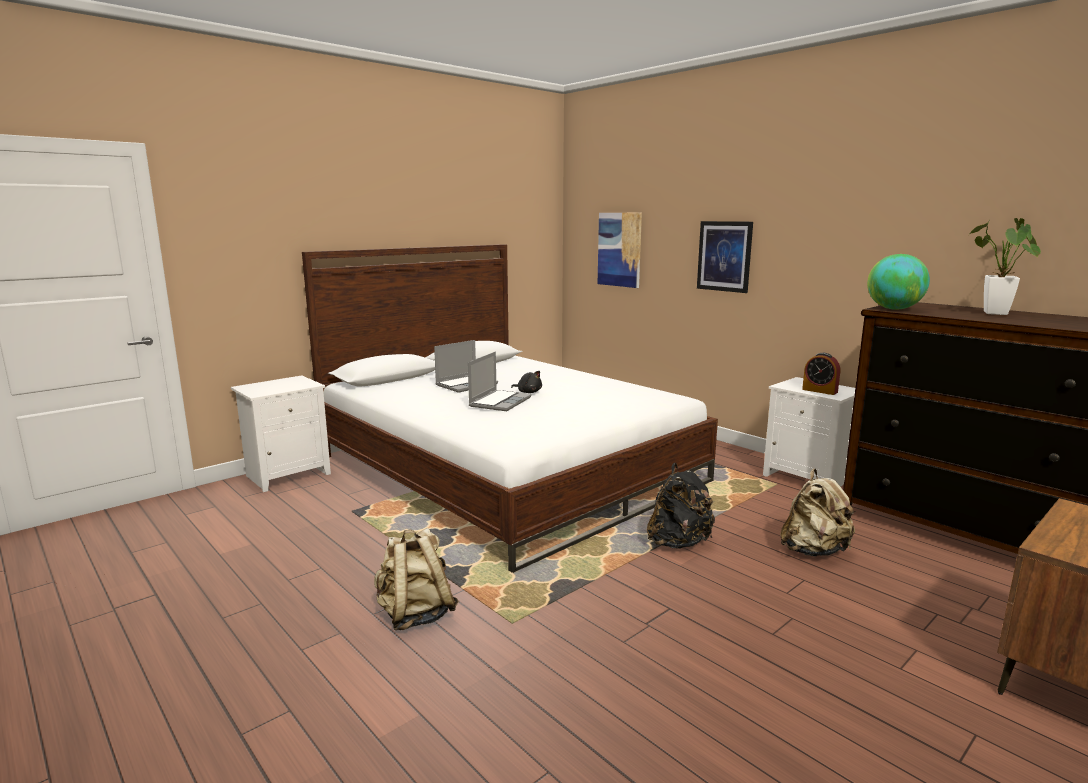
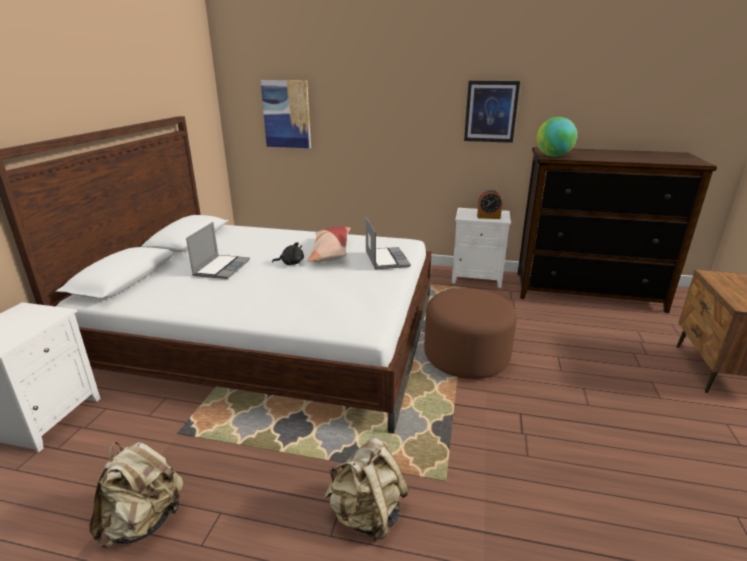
camera: 35 degrees left, 10 degrees up
(500, 402) = (285, 281): laptop -> laptop (386, 259)
(581, 391) = (330, 252): none -> pillow
(678, 542) = (466, 356): black backpack -> brown ottoman
(724, 256) = (391, 118): picture -> picture (491, 111)
(814, 551) = (539, 332): beige backpack -> beige backpack (144, 521)
(996, 314) = (606, 154): potted plant -> none

